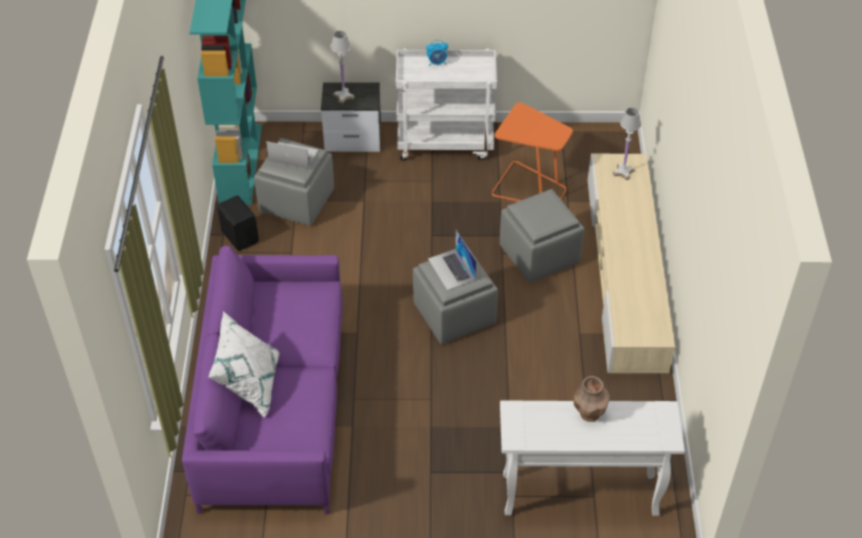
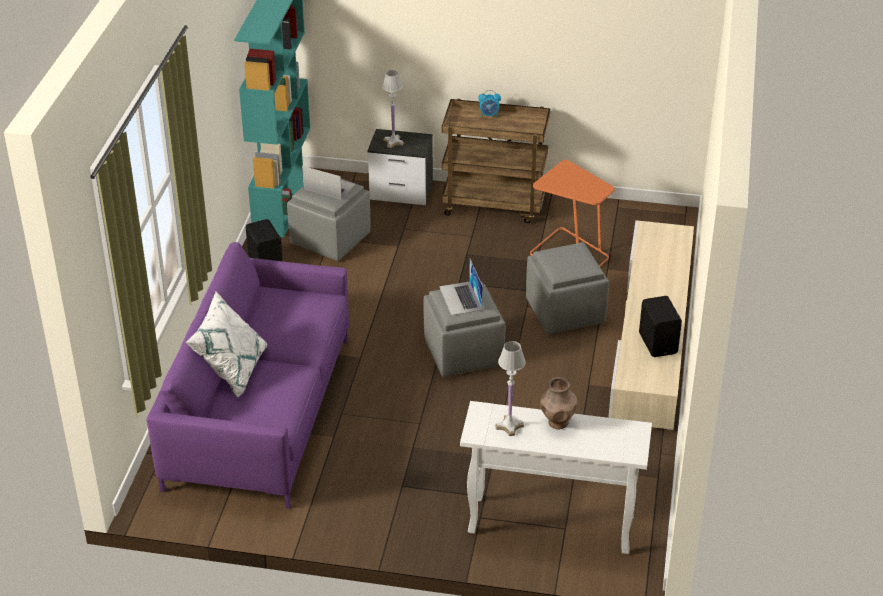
camera: 10 degrees right, 10 degrees down
(446, 142) = (495, 205): white cart -> brown cart
(623, 172) = (665, 239): white table lamp -> white table lamp (509, 426)
(644, 290) = (658, 343): none -> black speaker

